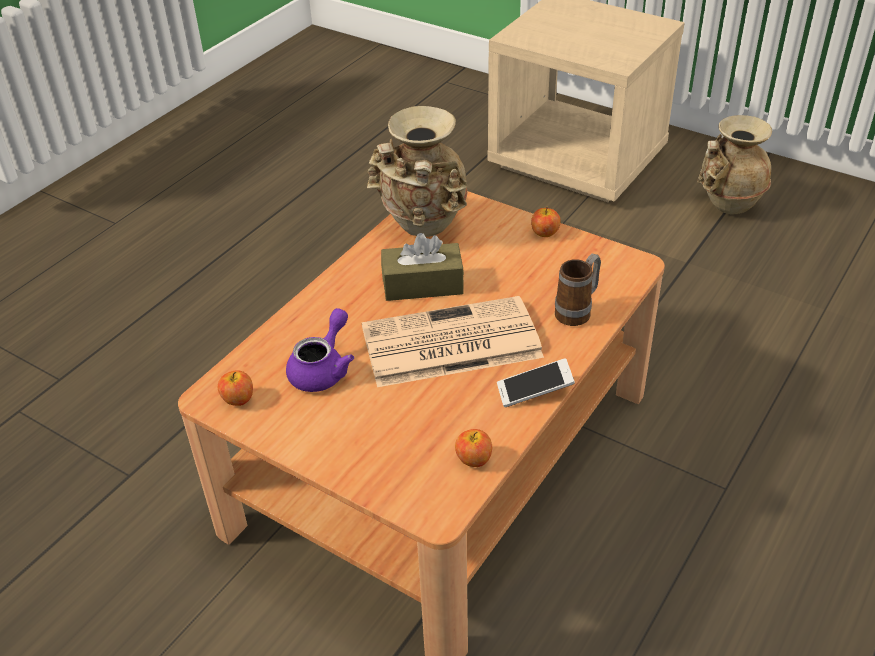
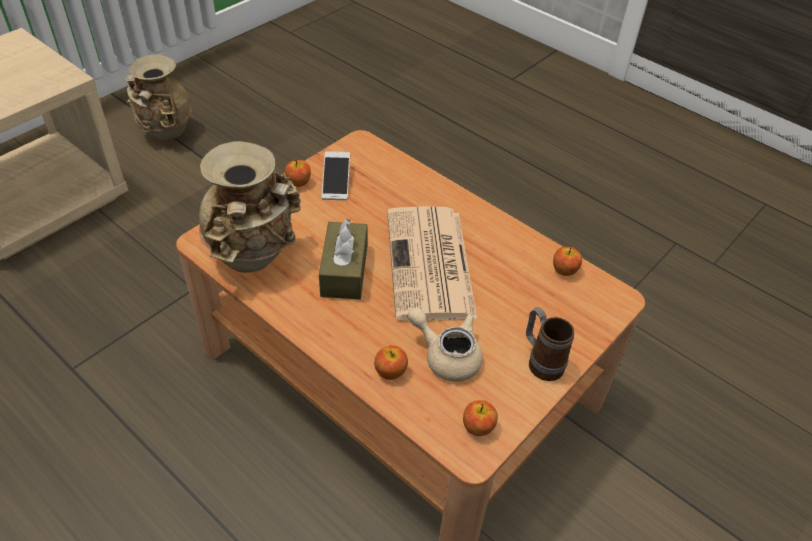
camera: 85 degrees left, 5 degrees up
(298, 333) = (390, 371): none -> apple
(323, 369) = (446, 355): purple teapot -> beige teapot
(534, 391) = (495, 225): phone -> phone (336, 182)
(577, 311) = (409, 185): mug -> mug (541, 361)

